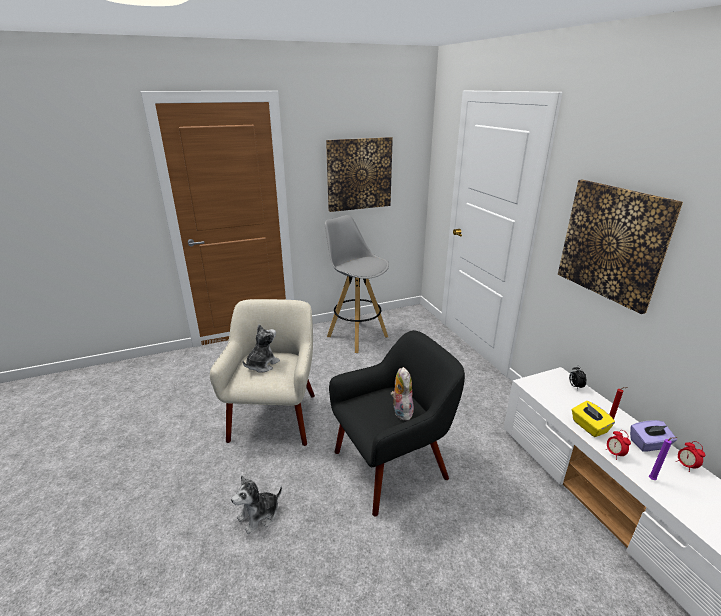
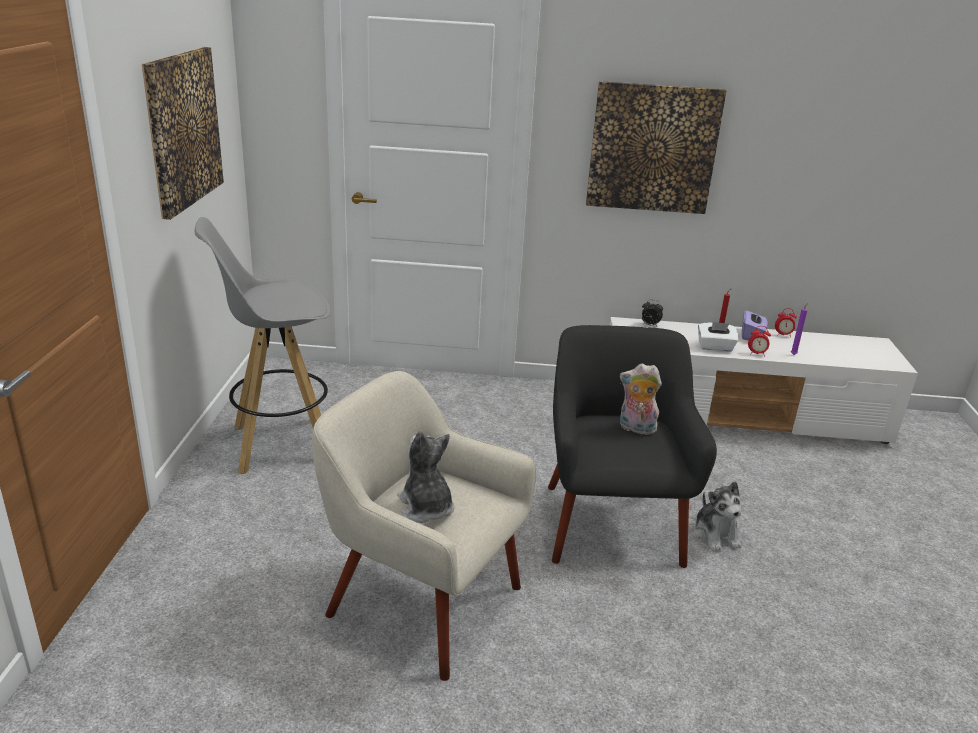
camera: 65 degrees left, 0 degrees up
(259, 515) = (638, 675): plush toy -> plush toy (715, 534)
(589, 427) = (715, 347): yellow tissue box -> white tissue box

